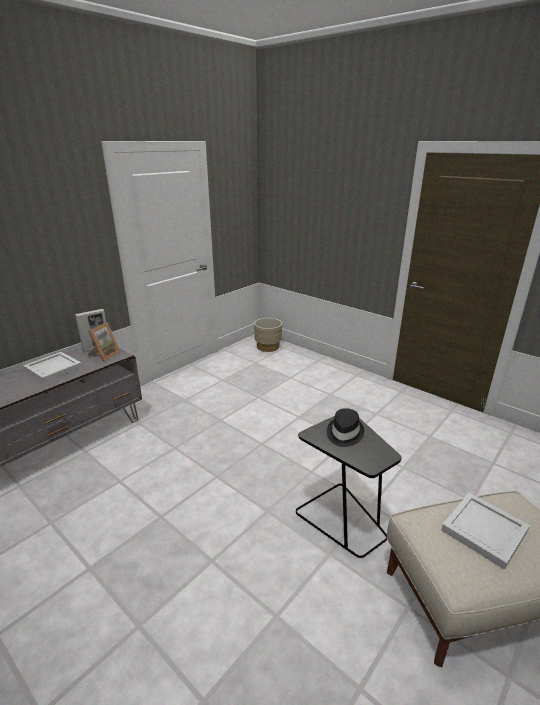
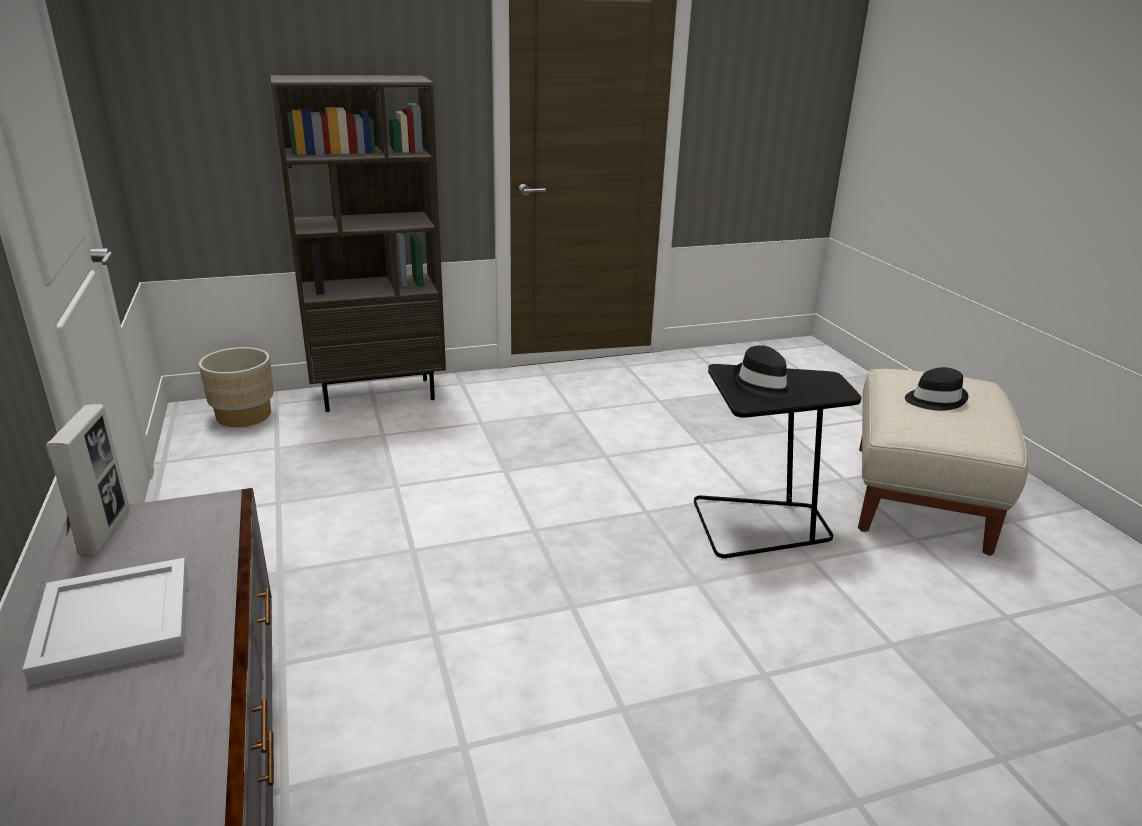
camera: 60 degrees left, 0 degrees up
(105, 355) = (174, 526): picture frame -> none
(319, 362) = (379, 394): none -> brown bookcase
(483, 529) = (934, 399): white tray -> black hat

